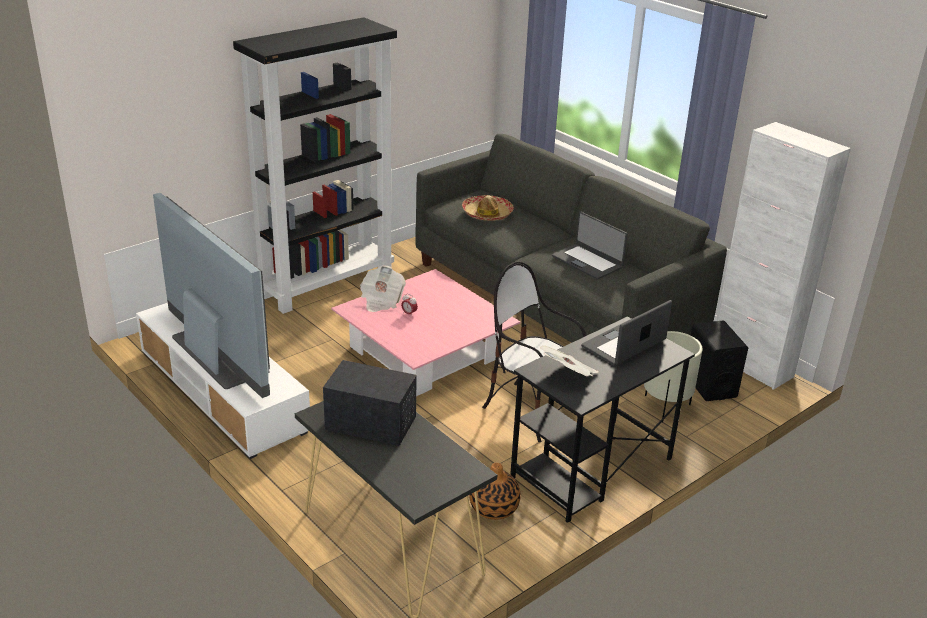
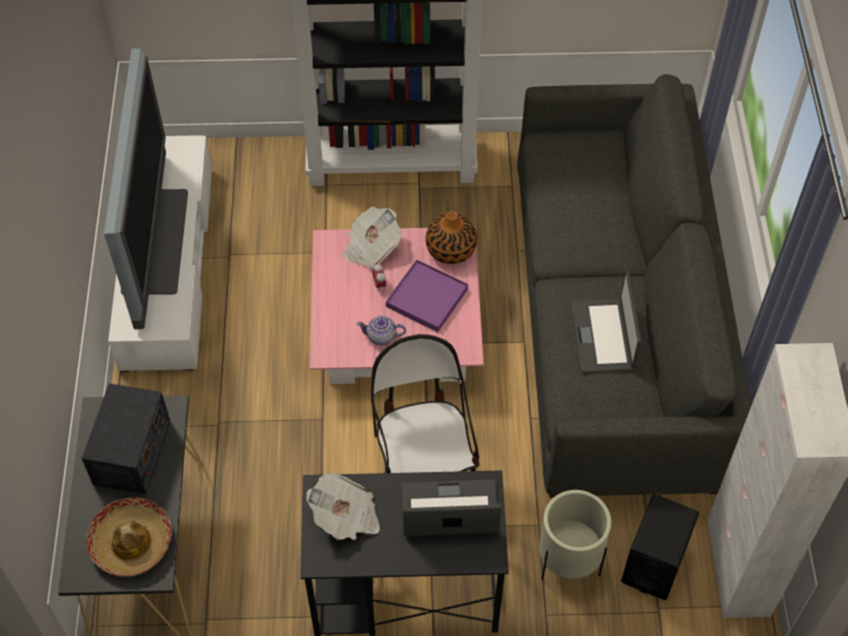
camera: 40 degrees right, 25 degrees up
(371, 423) = (132, 452): radio -> radio turned 45 degrees clockwise
(442, 335) = (382, 337): none -> teapot
(447, 308) = (427, 297): none -> purple tray
(487, 214) = (574, 186): hat -> hat (131, 542)
(494, 508) = (268, 573): vase -> vase (451, 249)

